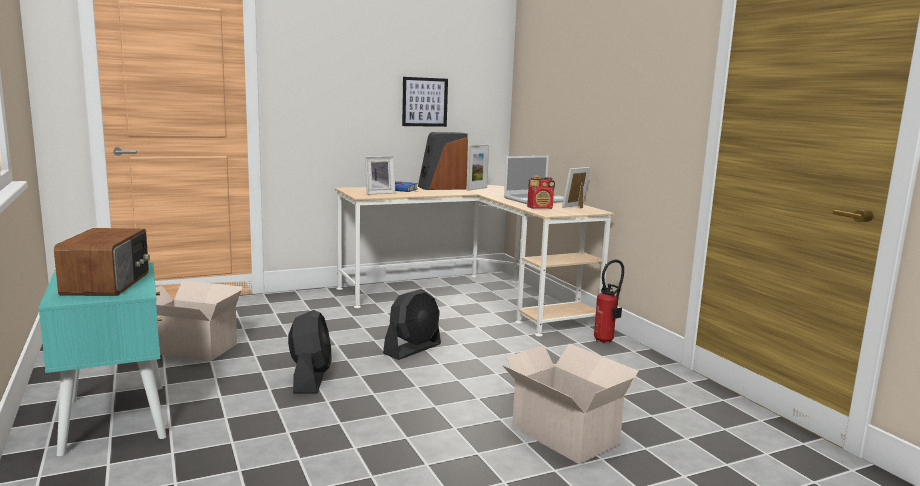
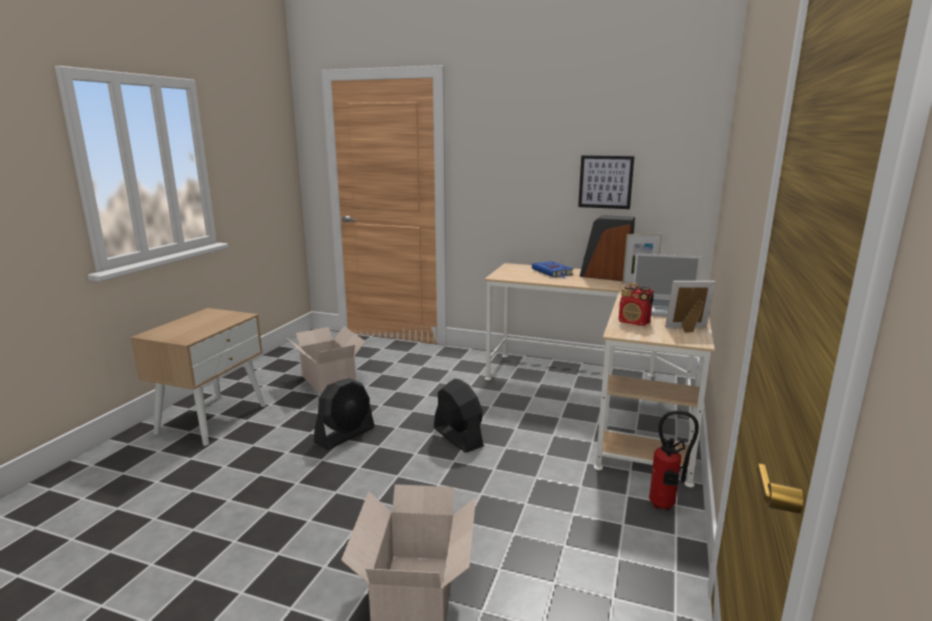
camera: 45 degrees right, 5 degrees up
(108, 283) = (196, 327): radio -> none
(114, 417) = (212, 418): turquoise nightstand -> beige nightstand
(379, 193) = (523, 275): picture frame -> none
(413, 349) = (457, 437): black fan -> black fan turned 120 degrees counterclockwise

